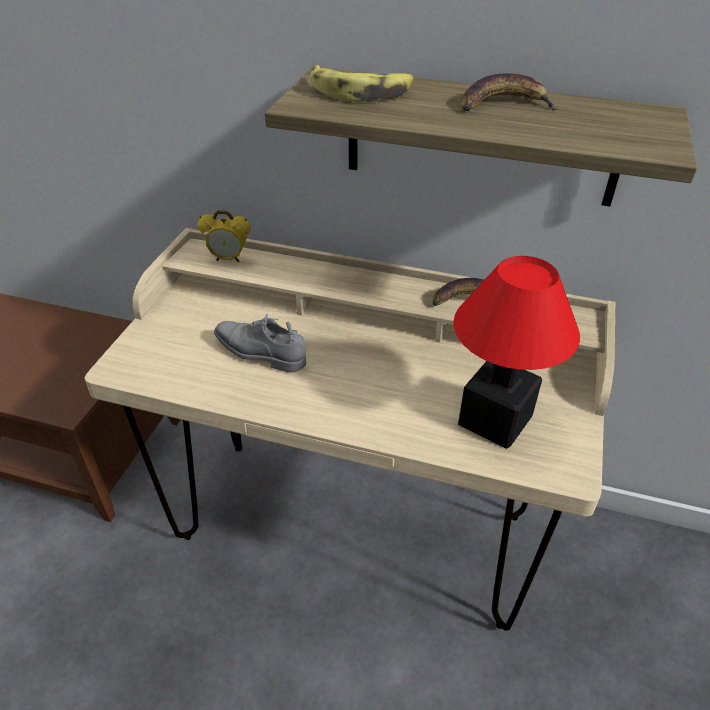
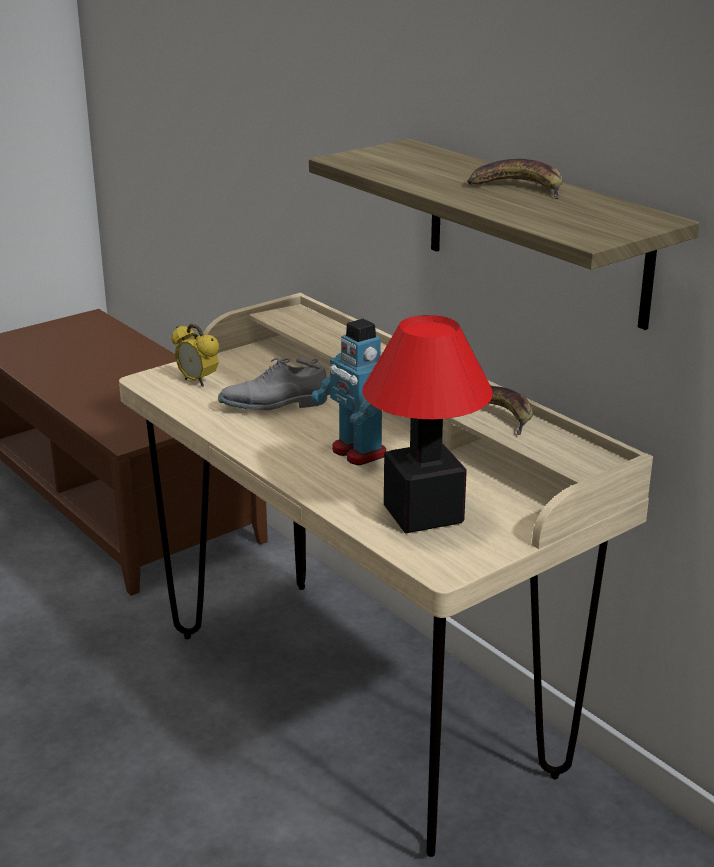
camera: 35 degrees right, 15 degrees down
(228, 259) = (311, 324): alarm clock -> alarm clock (197, 381)
(259, 353) = (273, 405): grey shoe -> grey shoe turned 75 degrees counterclockwise
(361, 92) = (410, 160): banana -> none
(379, 376) = (358, 452): none -> toy robot

